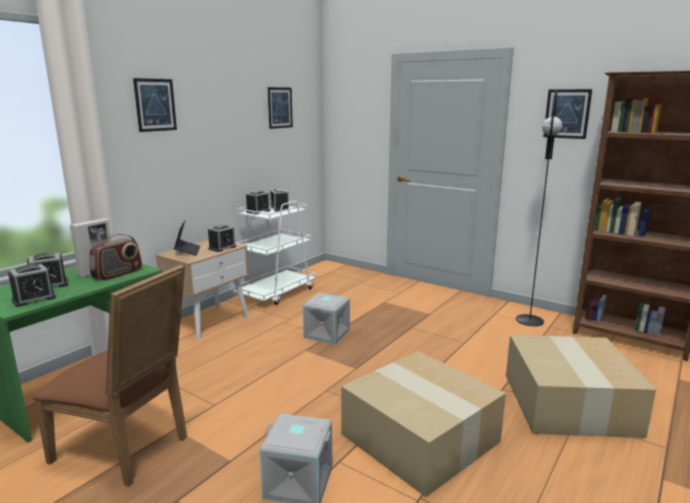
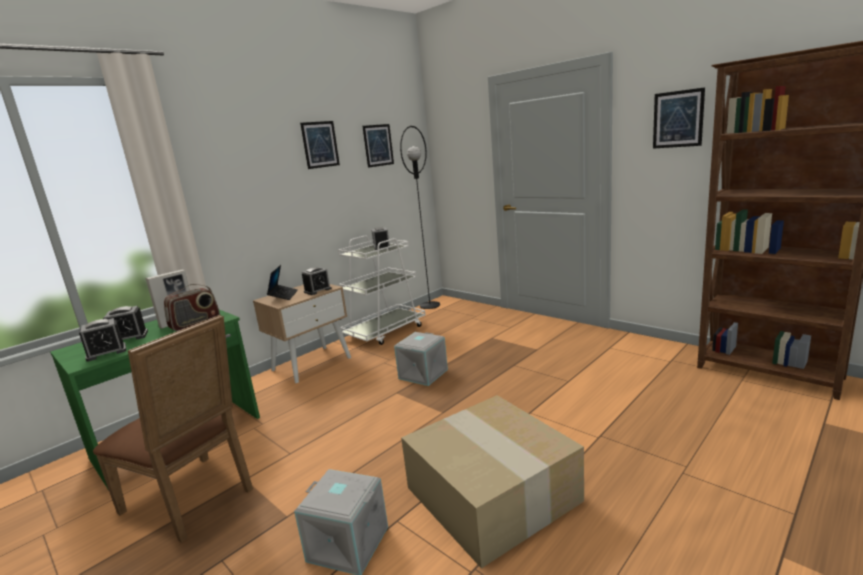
camera: 10 degrees right, 0 degrees up
(155, 105) = (240, 154): picture -> picture (320, 144)
(258, 211) = (359, 251): alarm clock -> none
(529, 320) = (648, 353): black floor lamp -> black floor lamp (430, 305)
(571, 404) = (679, 455): cardboard box -> none

